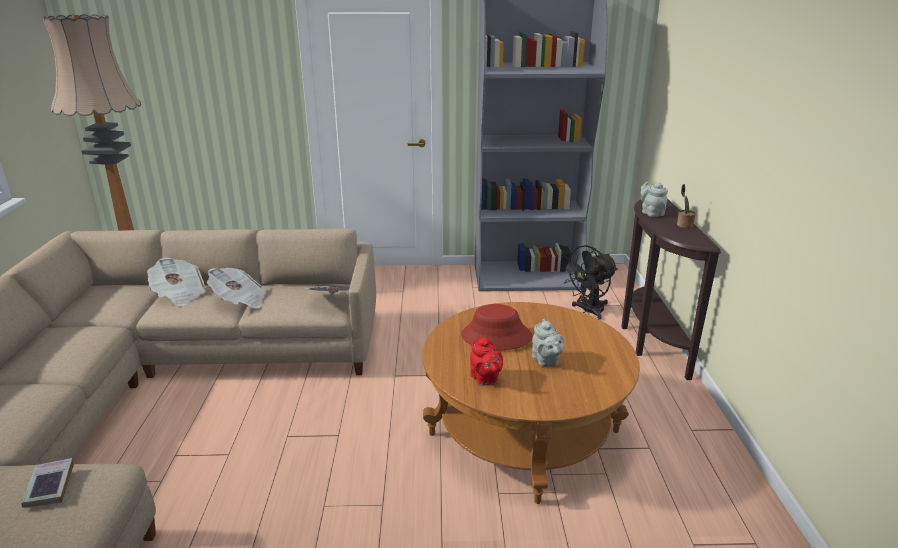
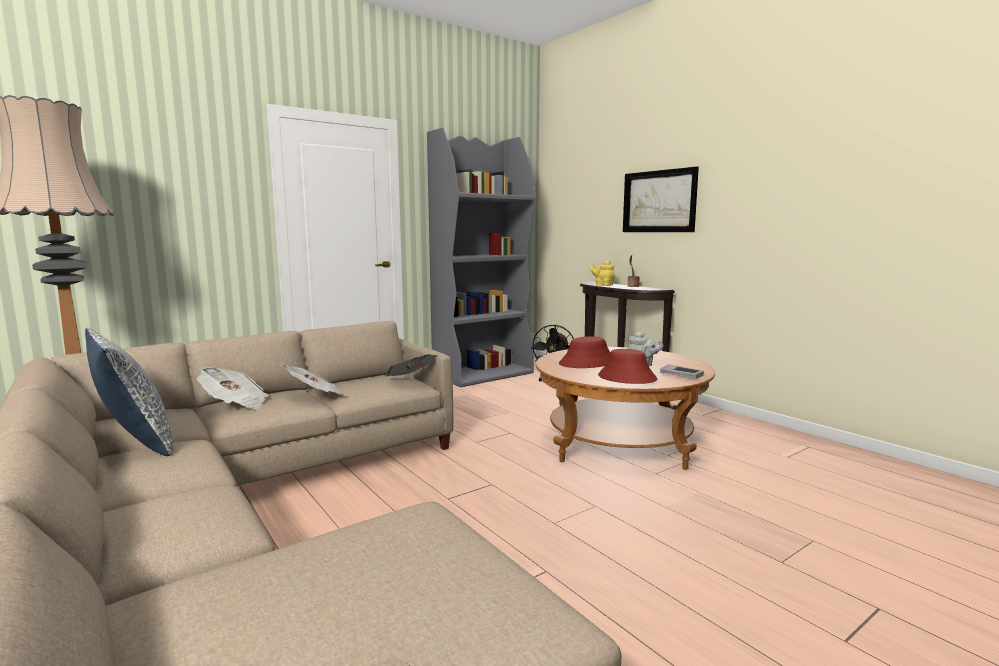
camera: 35 degrees left, 15 degrees down
(49, 486) = (380, 533): book -> book (681, 375)
(78, 320) = (134, 442): none -> pillow
(485, 379) = (626, 378): red teapot -> red hat
(651, 213) = (602, 285): grey teapot -> yellow teapot
(735, 113) = (659, 201): none -> picture

